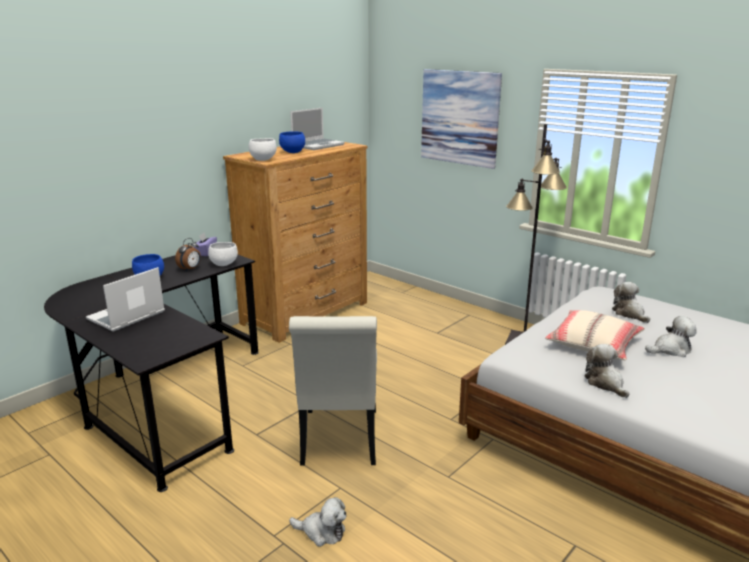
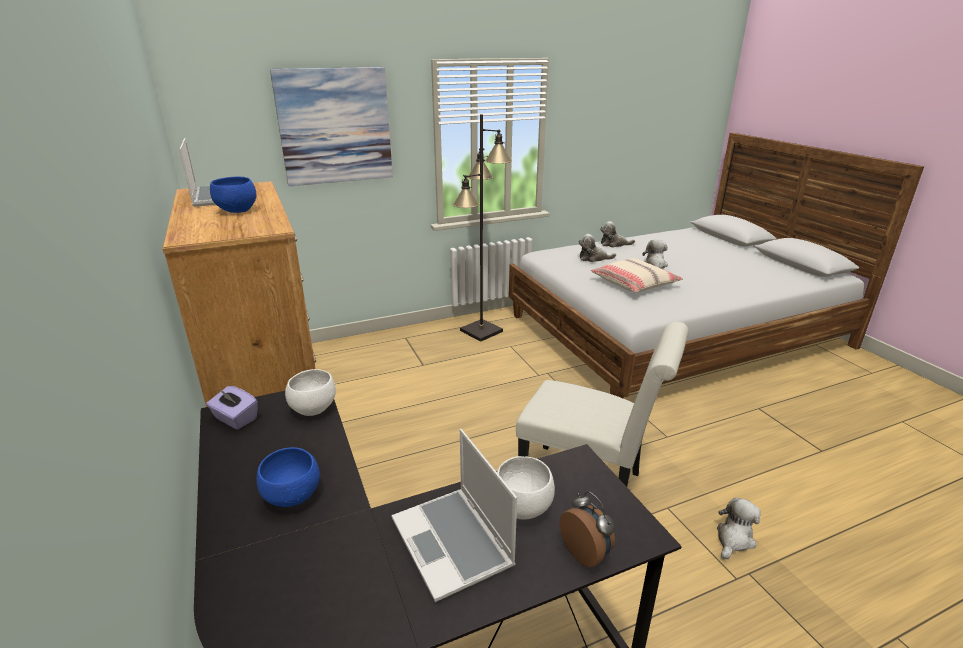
camera: 65 degrees left, 5 degrees up
(190, 269) = (296, 444): alarm clock -> alarm clock (586, 553)
(263, 159) = (255, 229): white bowl -> white bowl (521, 508)
(605, 383) = (696, 299): plush toy -> plush toy (614, 244)

